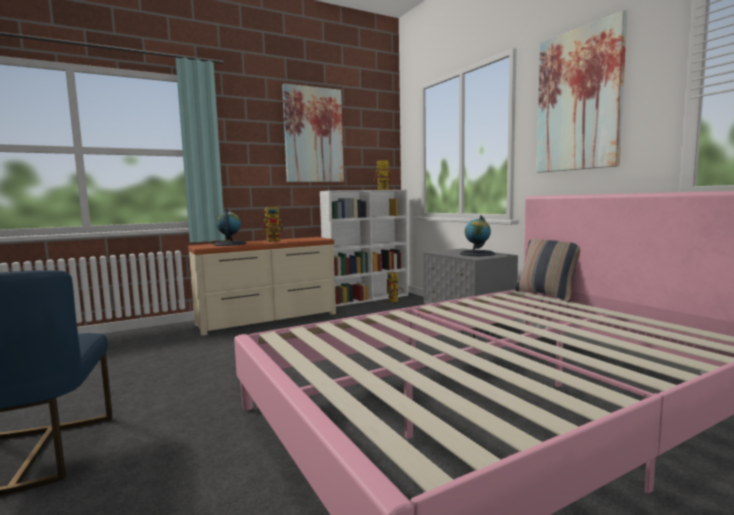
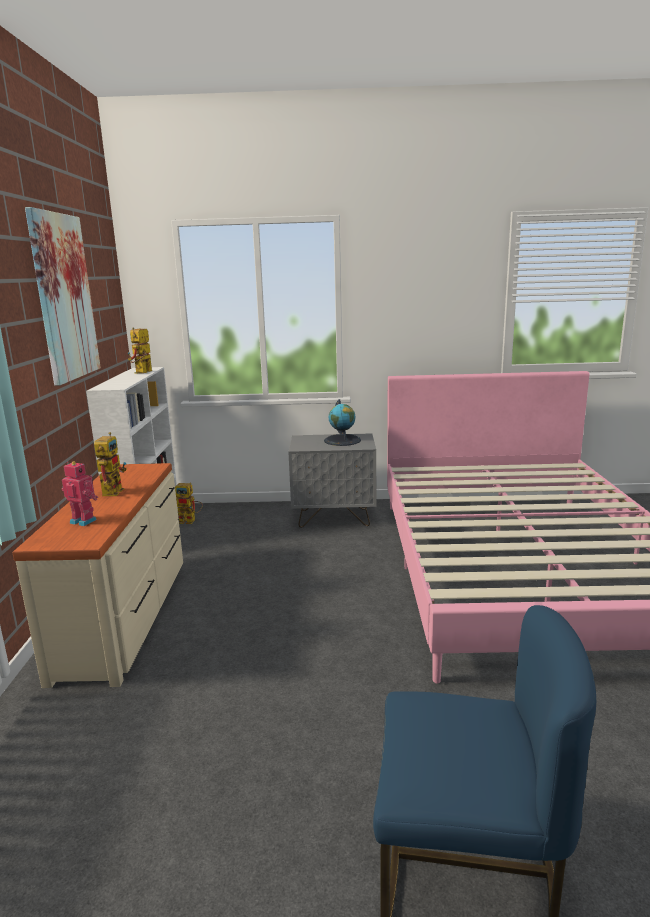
camera: 60 degrees left, 10 degrees up
(230, 244) = (84, 521): globe -> toy robot
(547, 295) = (421, 465): pillow -> none
(578, 100) = (417, 286): picture -> none

